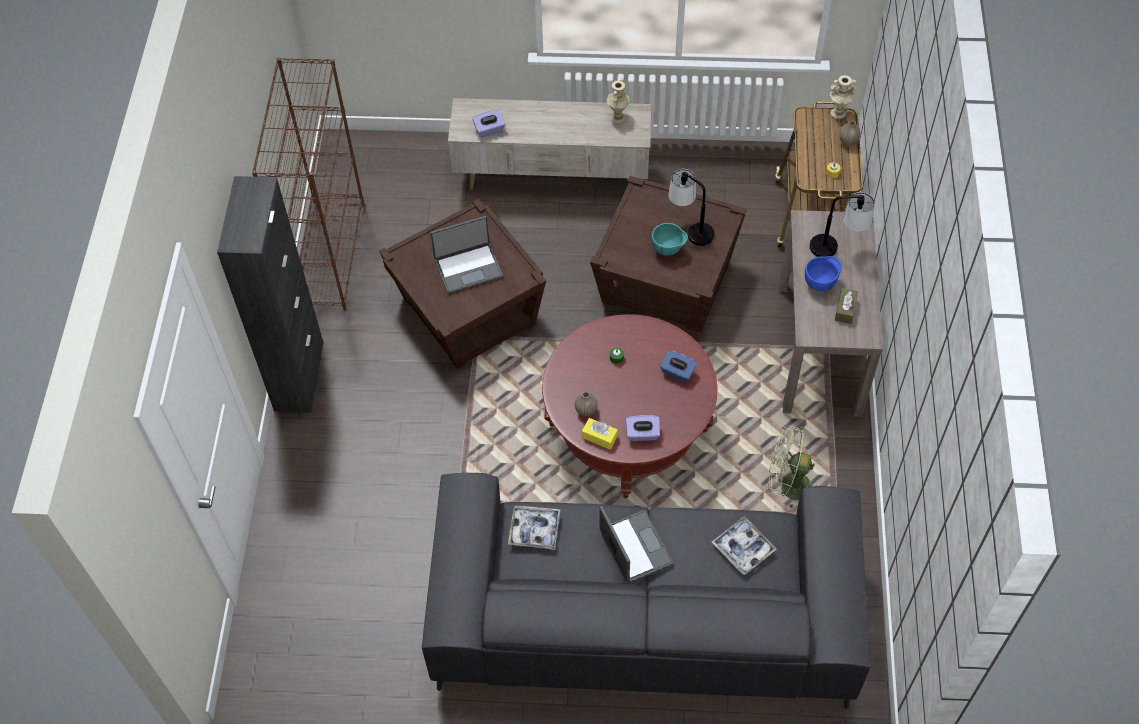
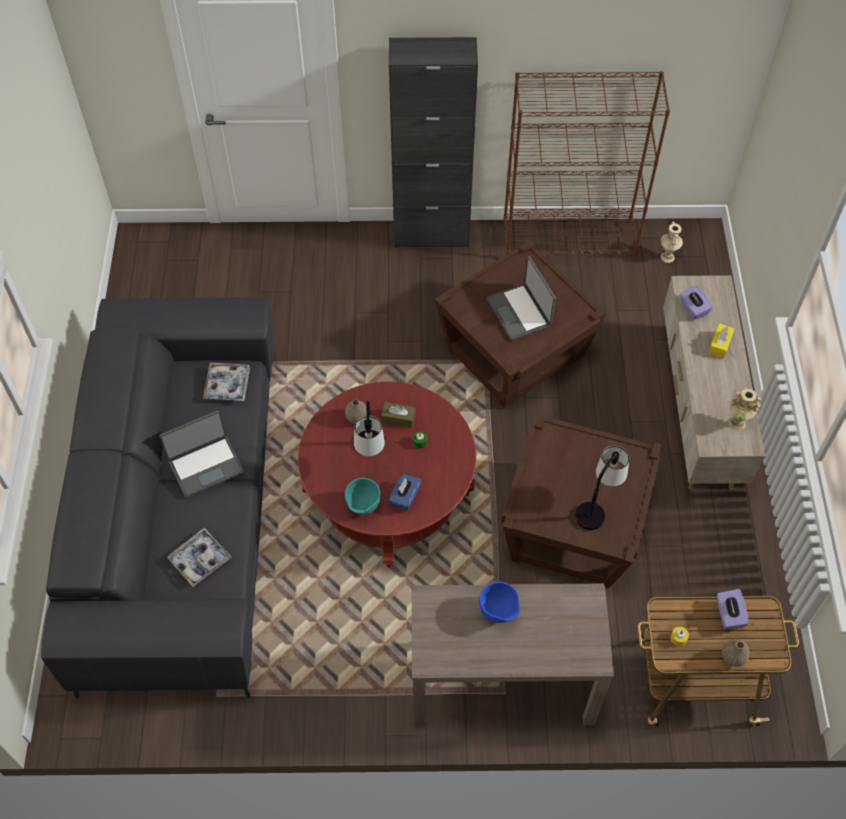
camera: 85 degrees right, 0 degrees up
(599, 437) = (326, 431): yellow tissue box -> yellow tissue box (720, 344)
(642, 434) = (330, 467): purple tissue box -> purple tissue box (728, 615)
(668, 250) = (564, 486): turquoise bowl -> turquoise bowl (363, 507)
(787, 486) = (323, 646): green fan -> none
(837, 247) = (555, 632): table lamp -> table lamp (371, 454)
(838, 112) = (779, 648): beige vase -> beige vase (668, 257)
(845, 309) = (464, 638): brown tissue box -> brown tissue box (398, 418)

